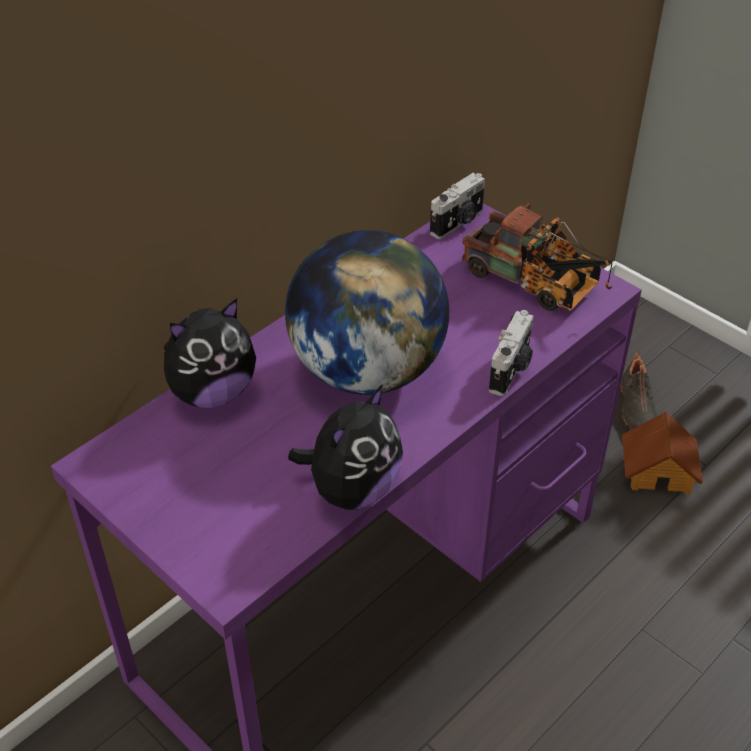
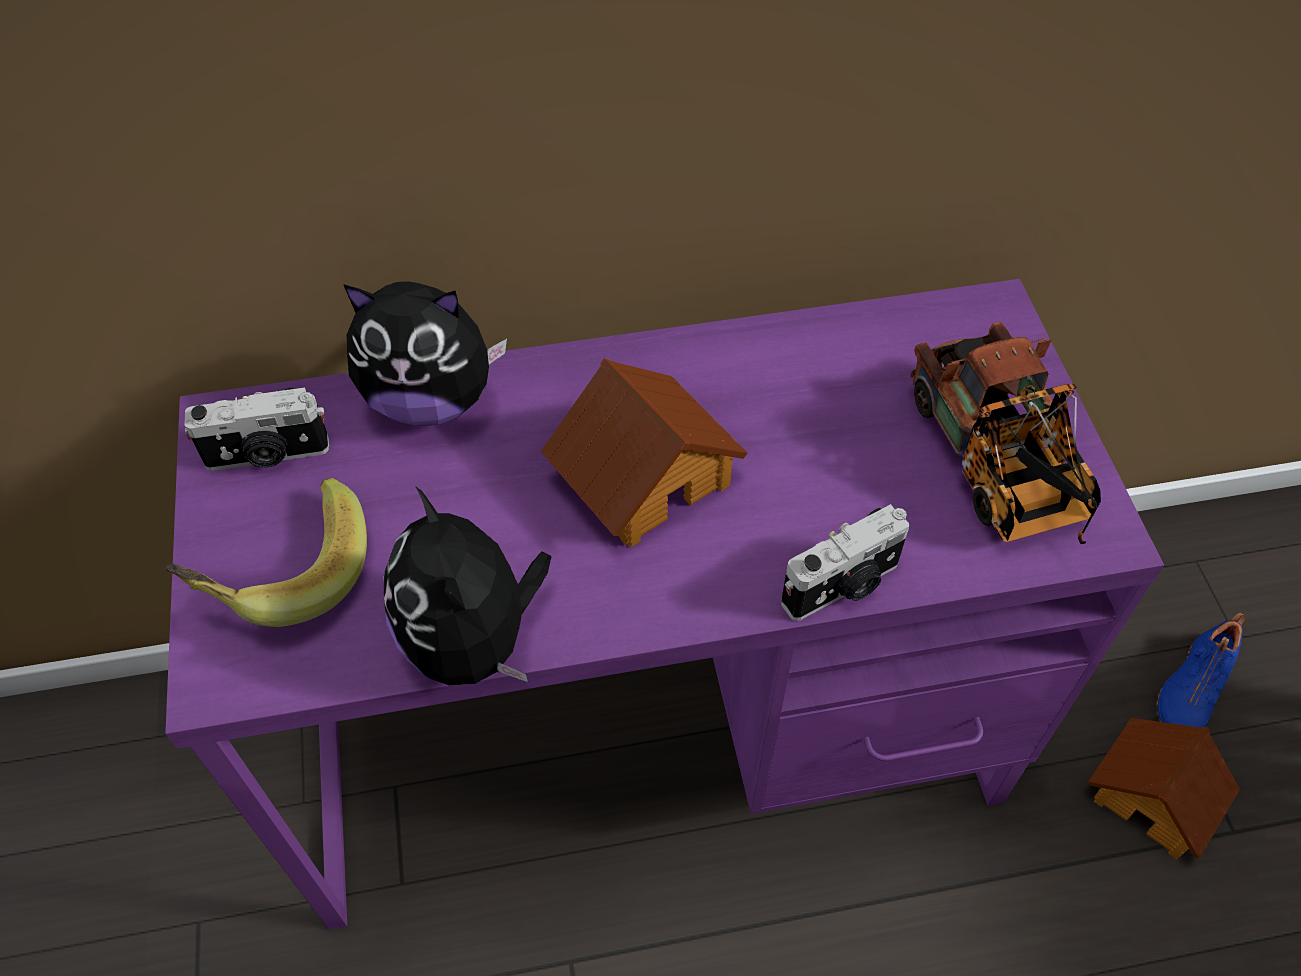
camera: 35 degrees right, 10 degrees up
(212, 515) = (284, 571): none -> banana
(352, 489) = (474, 640): plush toy -> plush toy turned 90 degrees clockwise
(367, 370) = (644, 475): globe -> toy house
(458, 223) = (965, 313): camera -> camera (268, 455)
(635, 407) = (1191, 687): black shoe -> blue shoe

